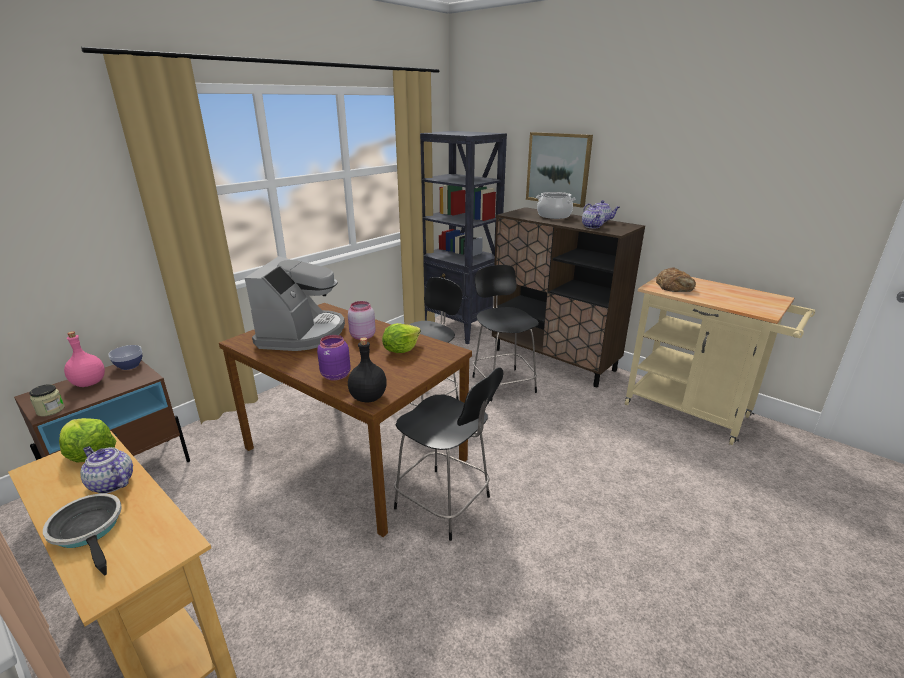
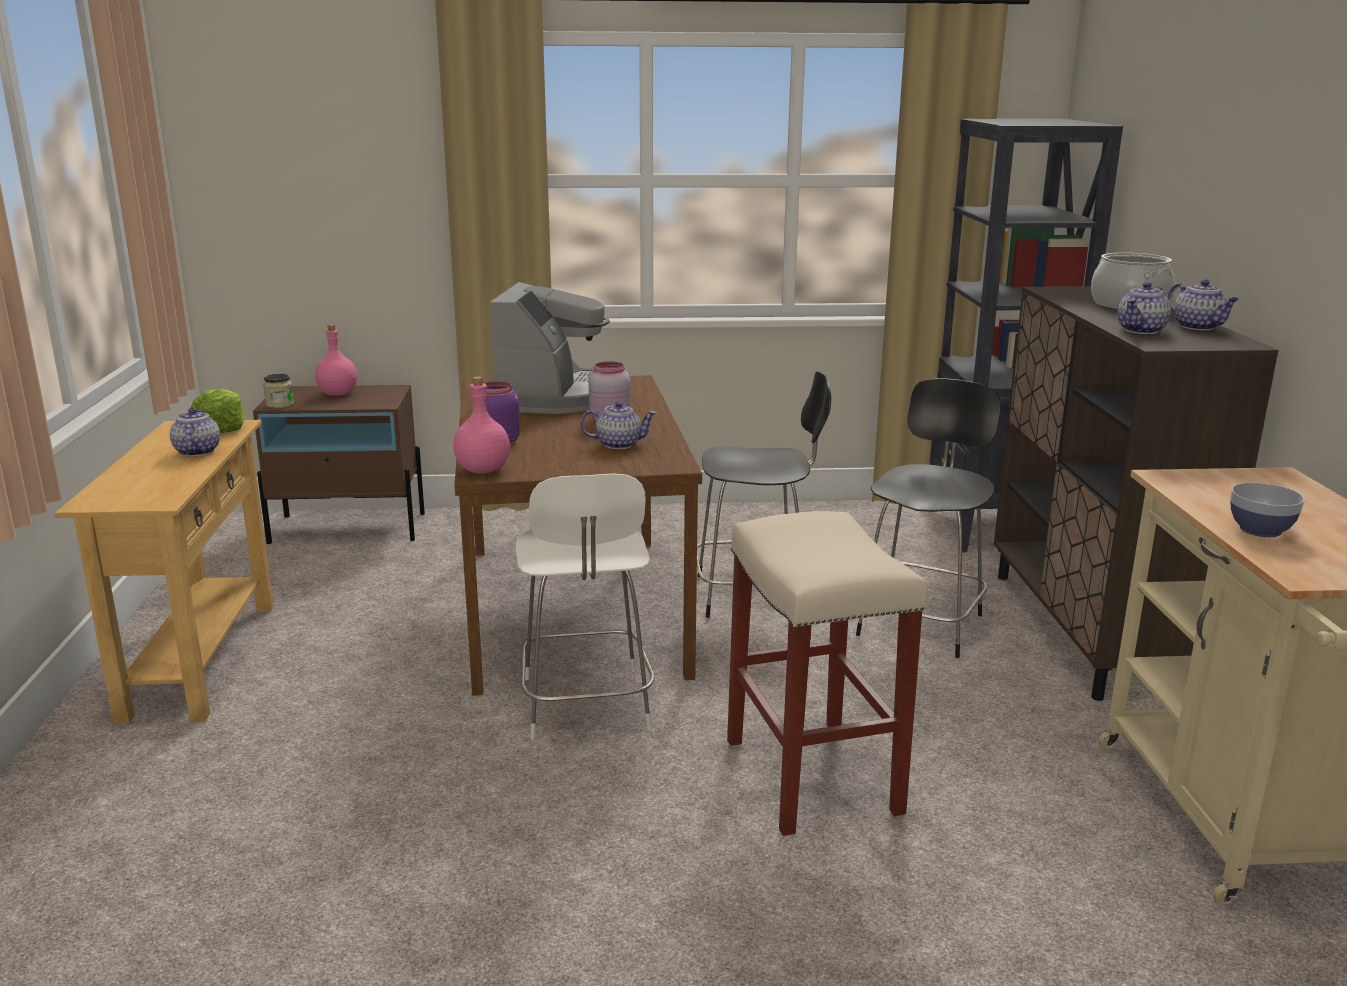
camera: 45 degrees right, 5 degrees down
(89, 530) = (138, 471): frying pan -> none
(129, 366) = (390, 390): bowl -> bowl (1260, 530)
(302, 333) = (554, 397): coffee machine -> coffee machine turned 45 degrees counterclockwise
(368, 398) = (482, 470): black bottle -> pink bottle
(401, 350) = (619, 444): lettuce -> teapot
(445, 504) = (586, 706): black chair -> white chair
(558, 169) = (1182, 206): picture -> none
(577, 477) = (814, 777): none -> beige stool
(675, 286) = (1228, 488): bread -> none

